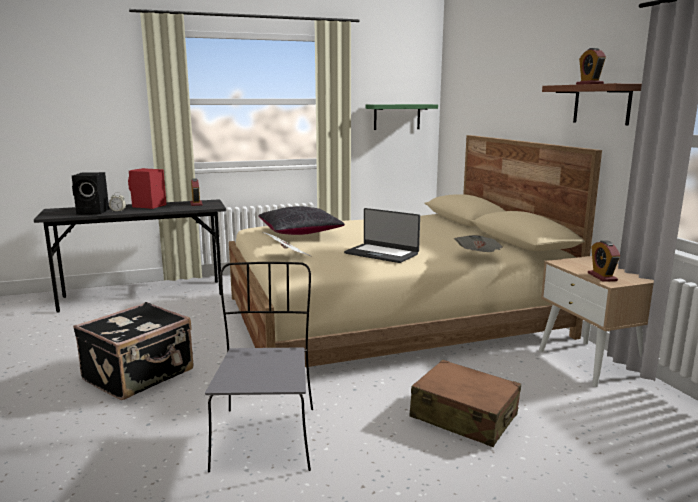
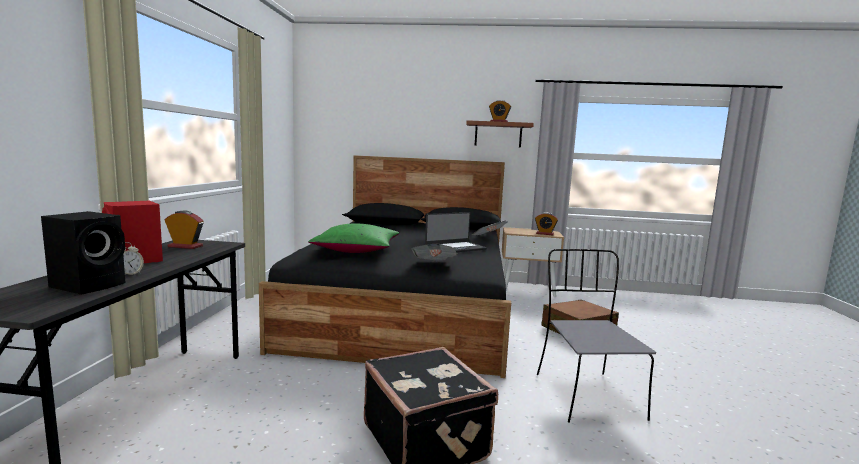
camera: 65 degrees left, 5 degrees down
(265, 436) = (586, 394): grey chair -> grey chair turned 60 degrees clockwise
(300, 232) = (356, 250): black pillow -> green pillow
(391, 317) = (408, 309): beige bed -> black bed
(397, 117) = (275, 138): green shelf -> none

